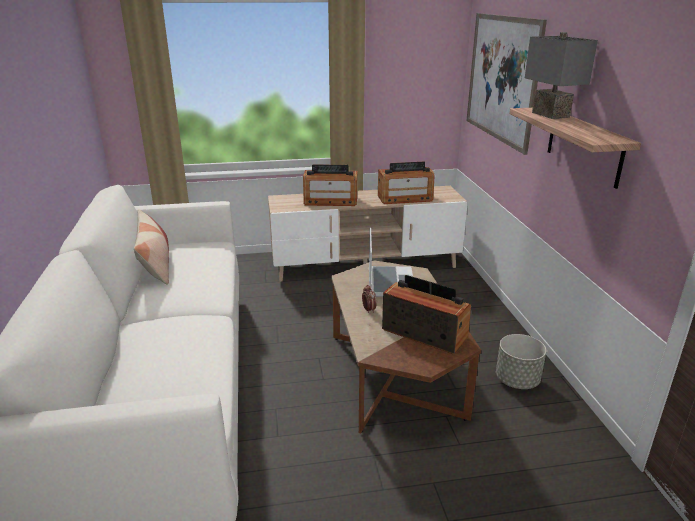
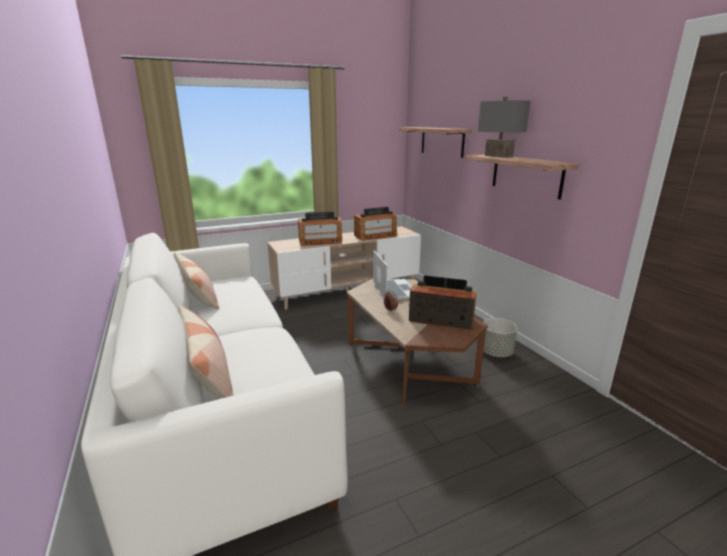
camera: 15 degrees left, 5 degrees down
(117, 365) = (207, 373): none -> pillow
(501, 78) = (442, 141): picture -> shelf

